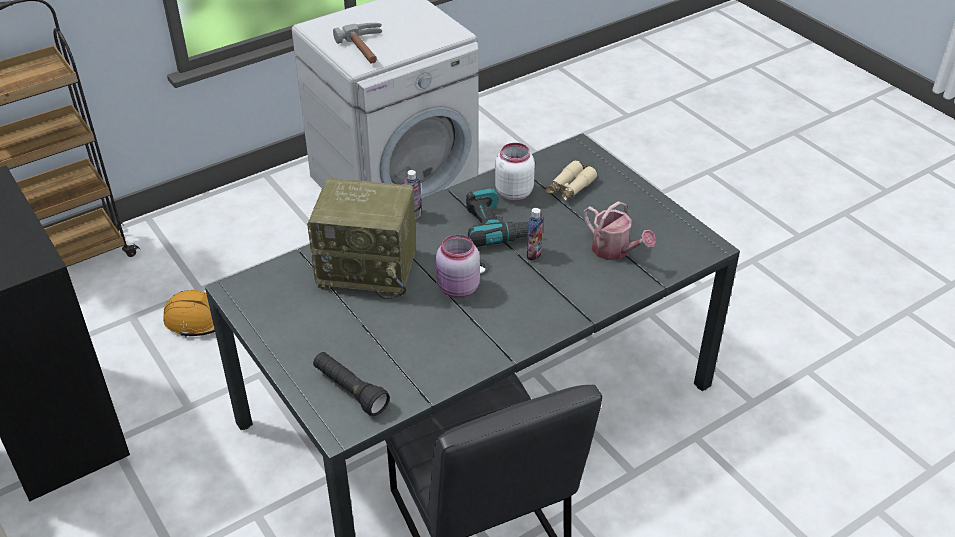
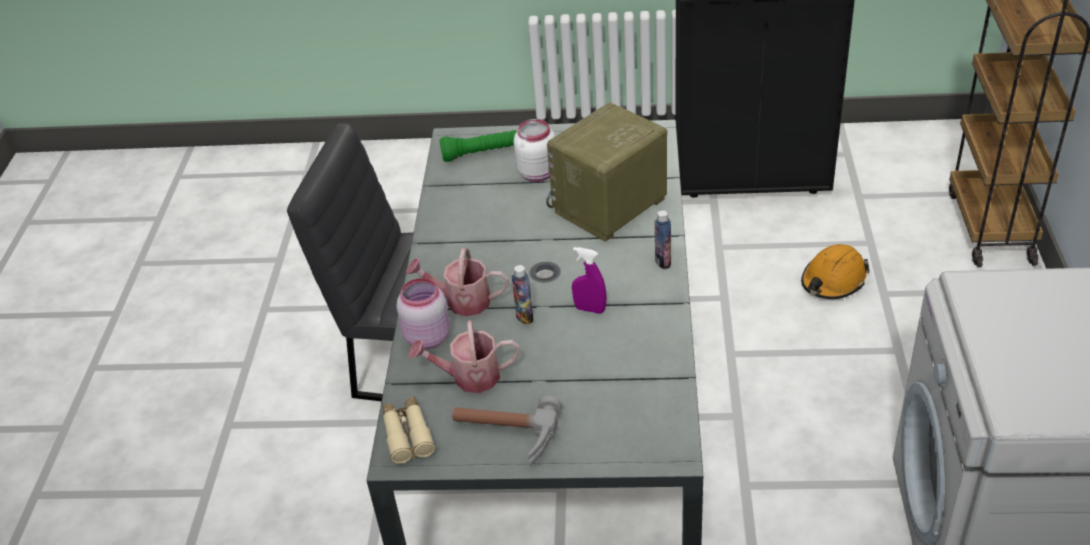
camera: 130 degrees right, 0 degrees up
(350, 391) = (480, 153): black flashlight -> green flashlight
(368, 49) = (1014, 308): hammer -> hammer (504, 436)
(457, 289) = (528, 246): pink jar -> pink jar (427, 336)
(496, 227) = (590, 309): power drill -> purple spray bottle
(513, 192) = (635, 348): white jar -> white jar (538, 173)
(550, 294) = (462, 301): none -> watering can
(570, 187) = (601, 399): beige binoculars -> beige binoculars (407, 434)

